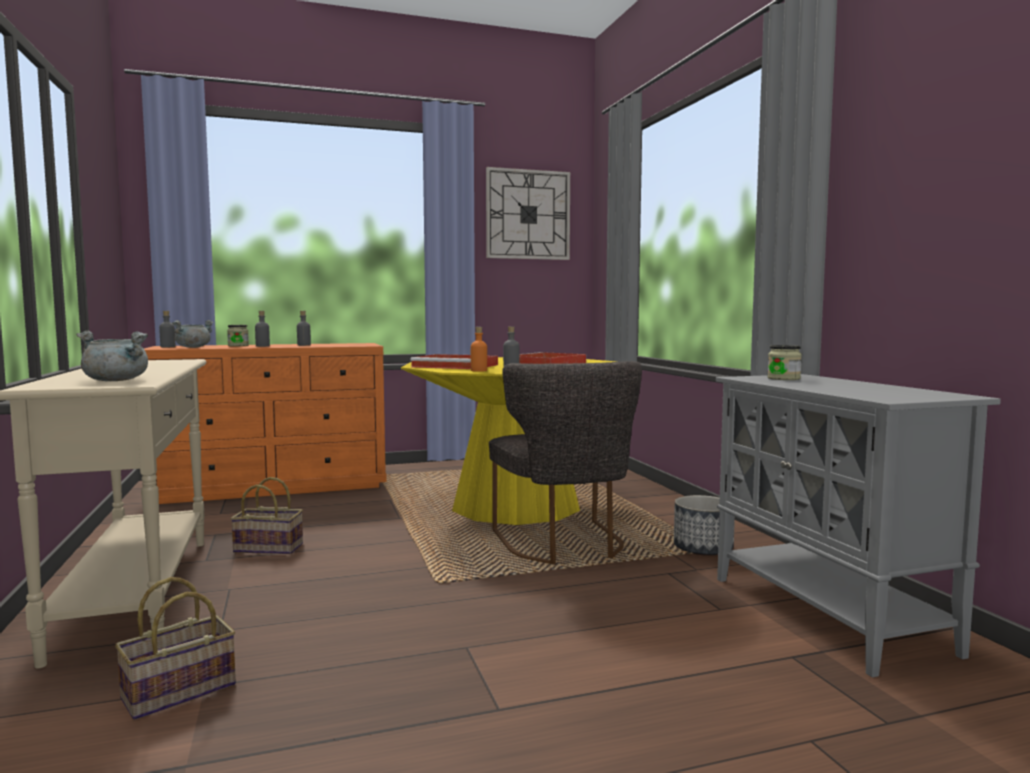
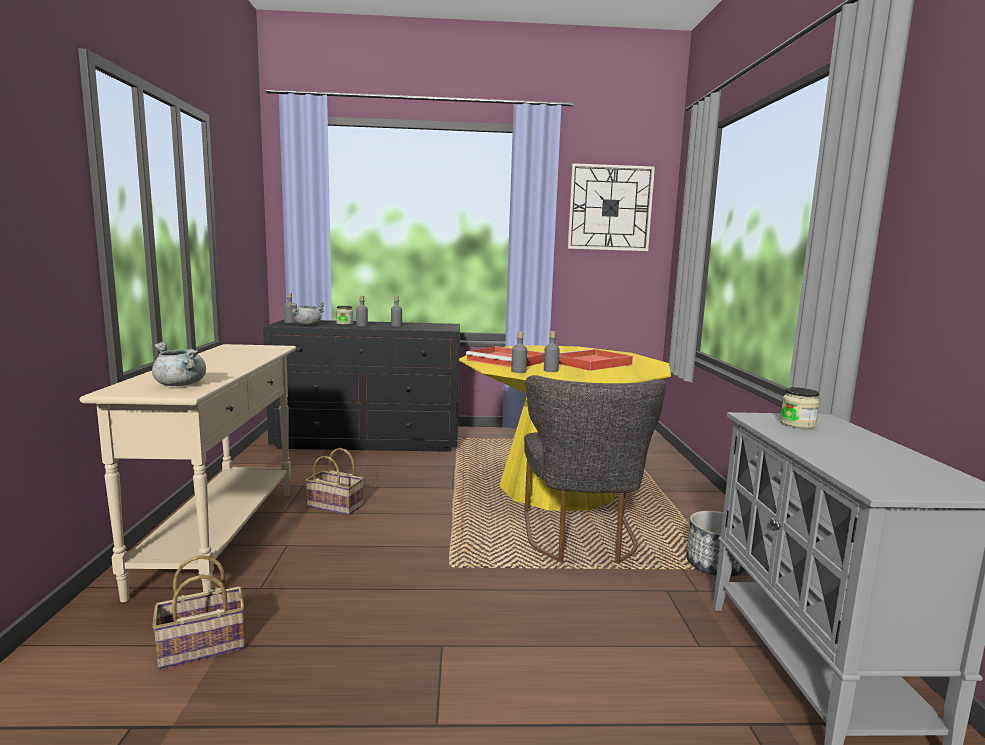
camera: 15 degrees right, 5 degrees up
(275, 486) = (370, 440): orange dresser -> black dresser
(479, 370) = (518, 371): orange bottle -> grey bottle

